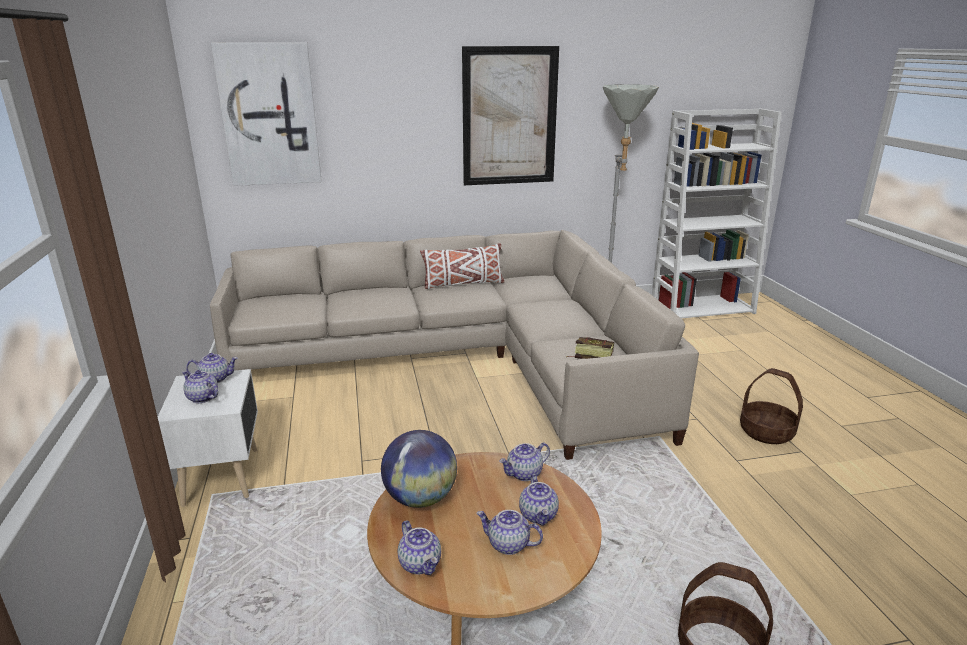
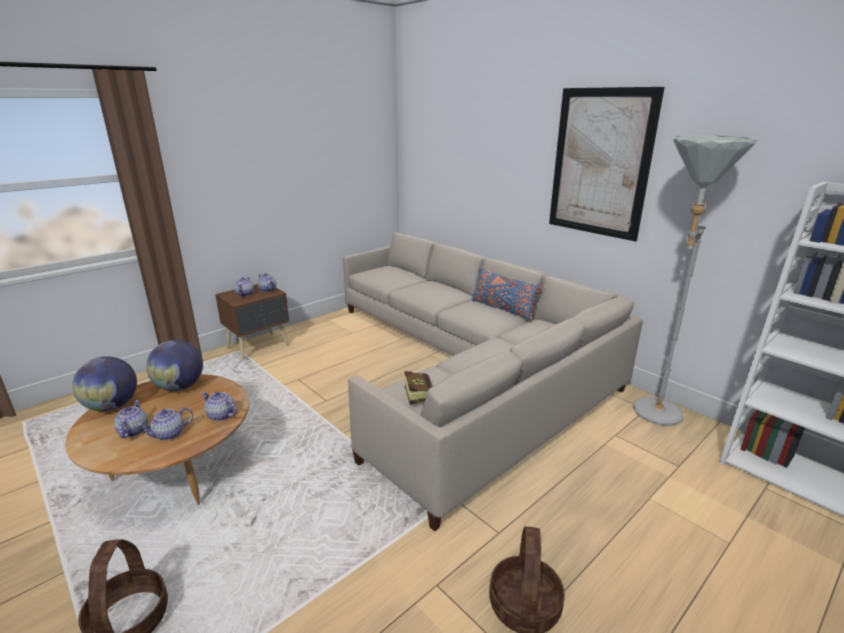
camera: 60 degrees right, 0 degrees up
(224, 475) = (259, 346): white nightstand -> brown nightstand
(269, 115) = (433, 141): picture -> none
(421, 564) = (112, 406): teapot -> globe
(463, 284) = (503, 309): white pillow -> blue pillow

